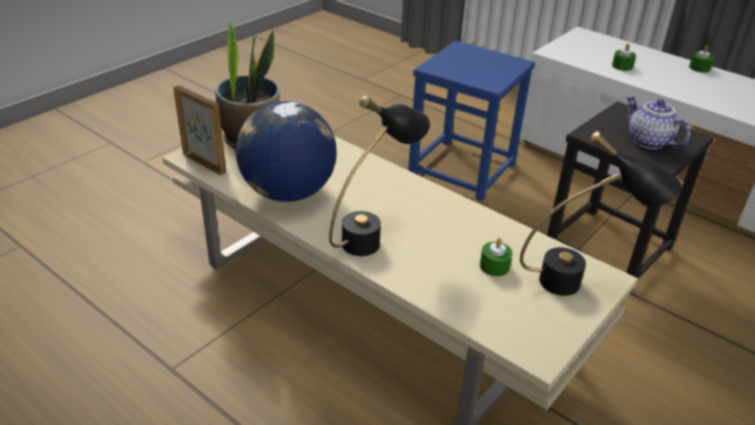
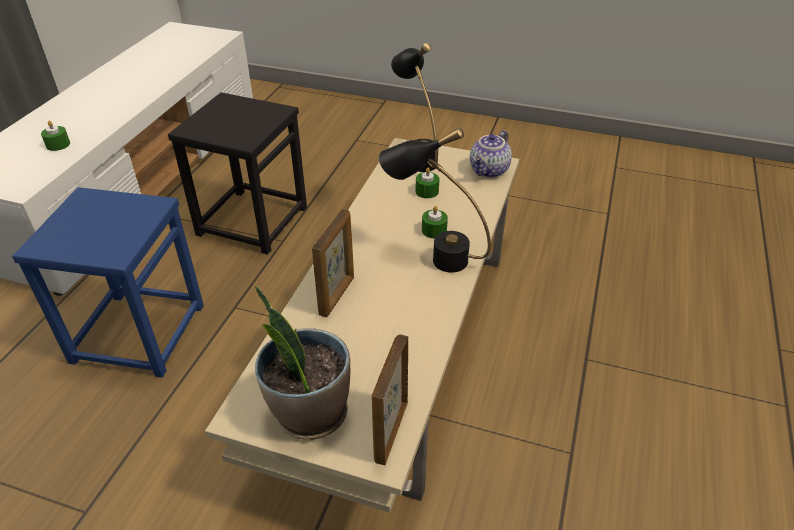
camera: 110 degrees left, 5 degrees up
(287, 192) = (406, 333): globe -> none
(356, 172) = (337, 295): none -> picture frame
(647, 141) = (245, 116): teapot -> teapot (489, 171)
(699, 68) = (55, 106): green candle -> green candle (434, 230)

